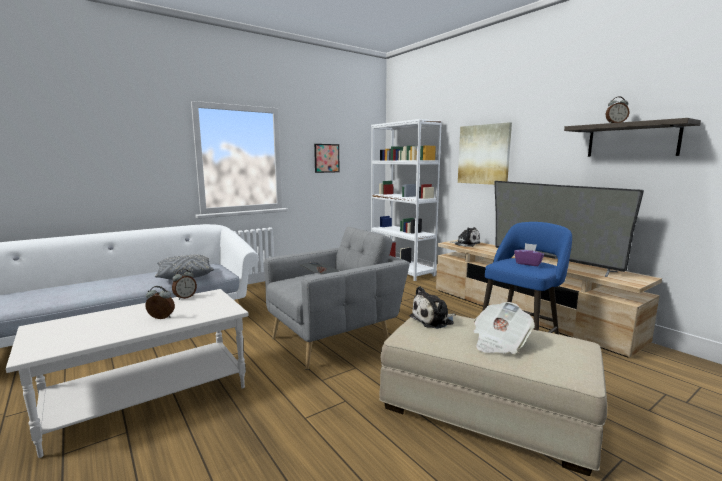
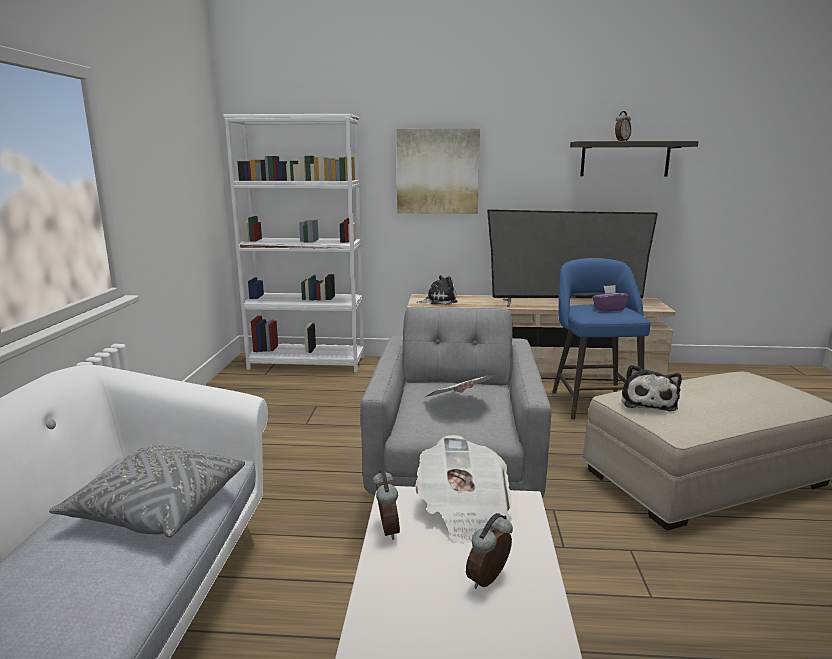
camera: 50 degrees left, 5 degrees up
(326, 158) = (165, 180): picture -> none
(499, 343) = (735, 399): newspaper -> newspaper (463, 511)

